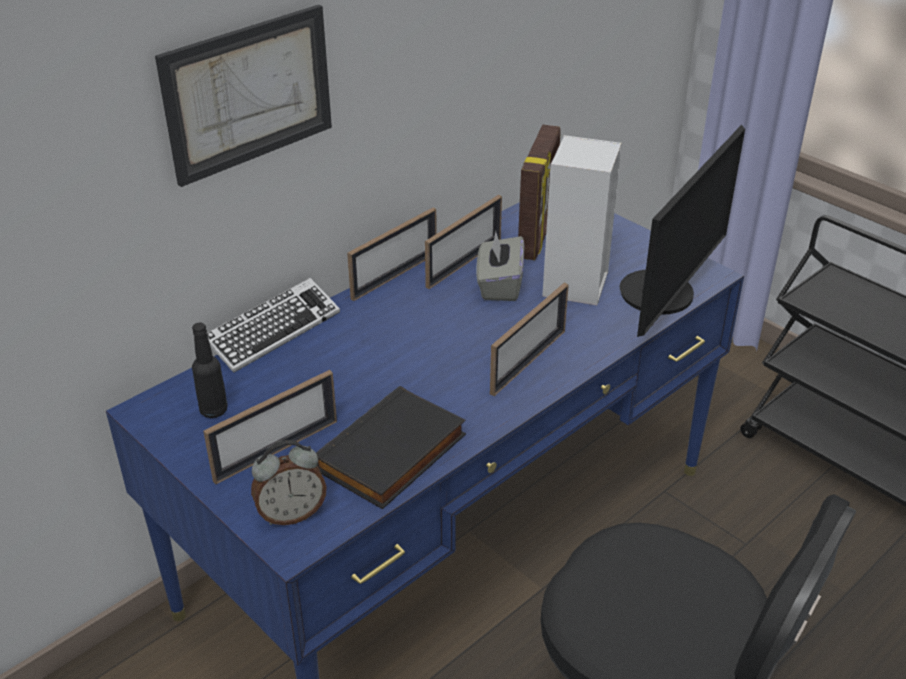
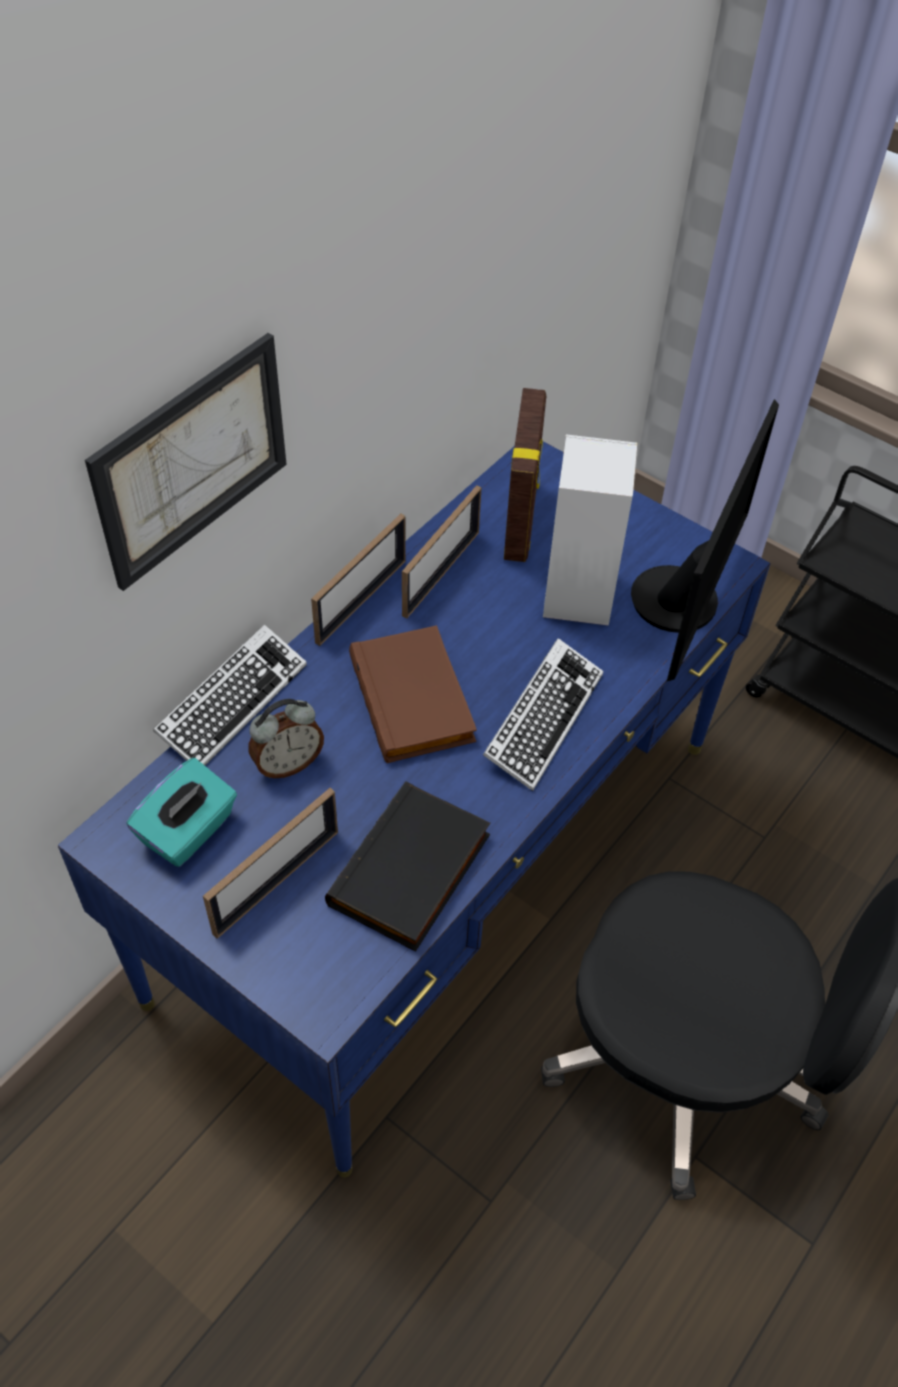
camera: 10 degrees left, 15 degrees up
(214, 410) = (188, 831): black bottle -> turquoise tissue box
(291, 514) = (314, 970): alarm clock -> alarm clock (288, 763)
(424, 340) = (415, 699): none -> brown book
(499, 285) = (489, 605): grey tissue box -> none
(528, 361) = (542, 719): picture frame -> keyboard

